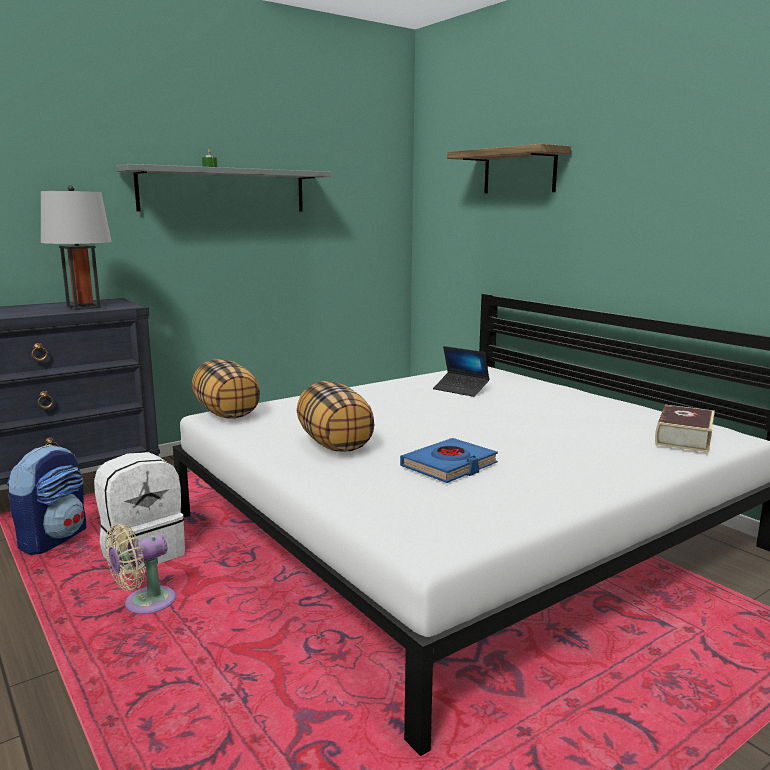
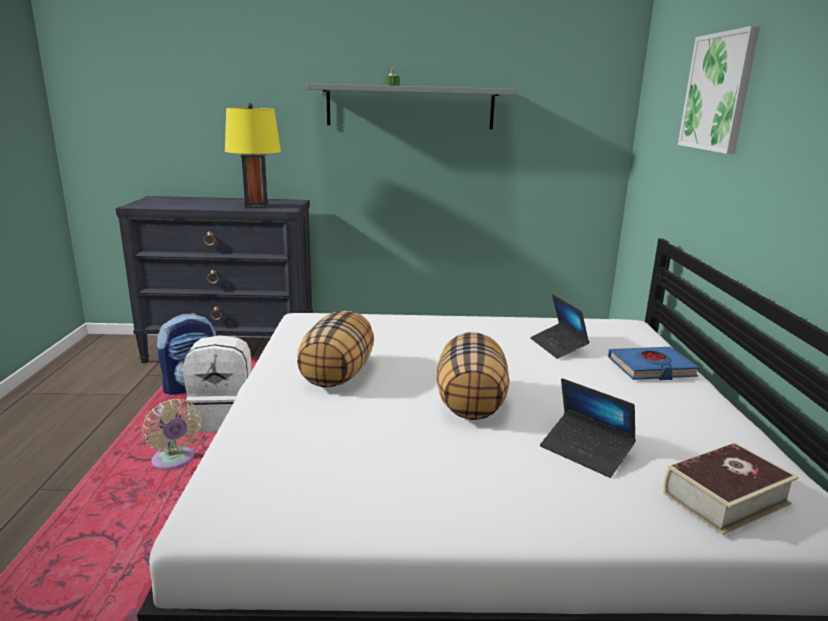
camera: 35 degrees right, 5 degrees up
(83, 307) = (256, 206): grey table lamp -> yellow table lamp
(144, 604) = (174, 461): beige fan -> beige fan turned 120 degrees counterclockwise
(227, 413) = (315, 319): pillow -> pillow (471, 403)
(449, 466) = (387, 434): blue book -> blue book (651, 368)
(519, 171) = (718, 92): shelf -> picture
(583, 438) = (585, 451): none -> laptop

